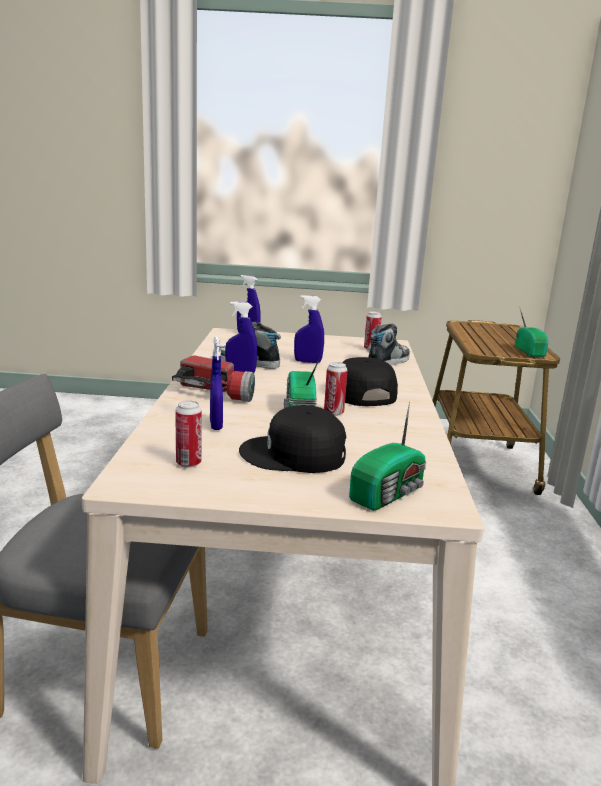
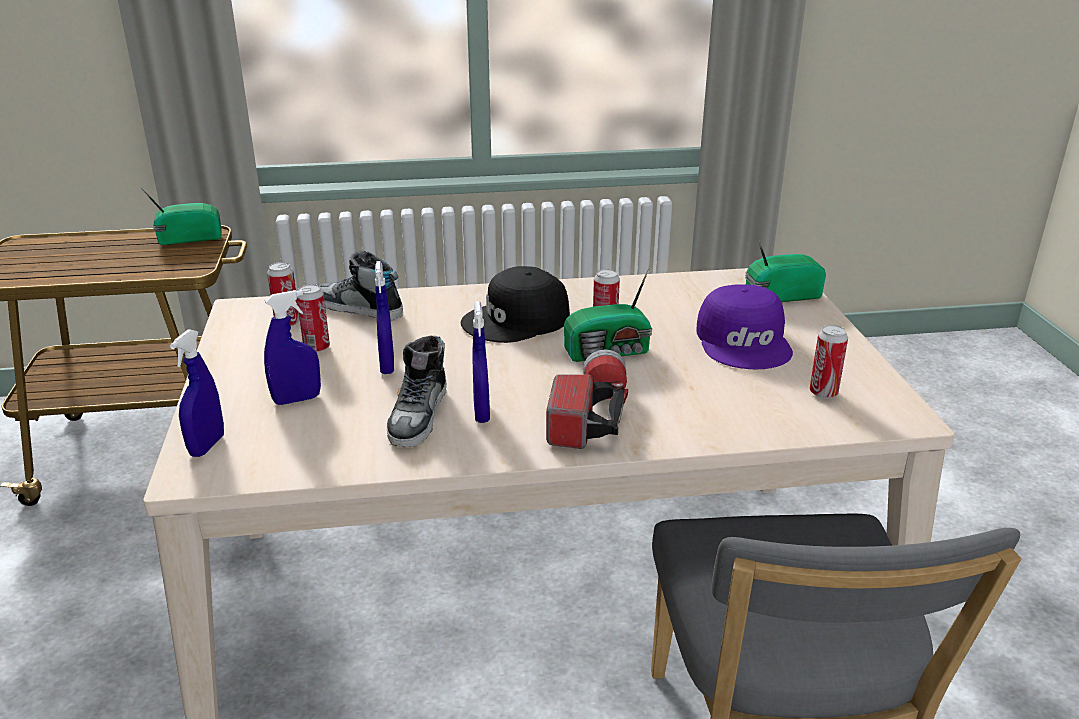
camera: 100 degrees left, 10 degrees up
(216, 425) = (707, 396): blue spray bottle -> blue spray bottle (297, 399)
(294, 455) = (745, 341): black cap -> purple cap
(337, 352) = (317, 348): none -> can
(390, 493) = (779, 296): radio -> radio turned 45 degrees counterclockwise

